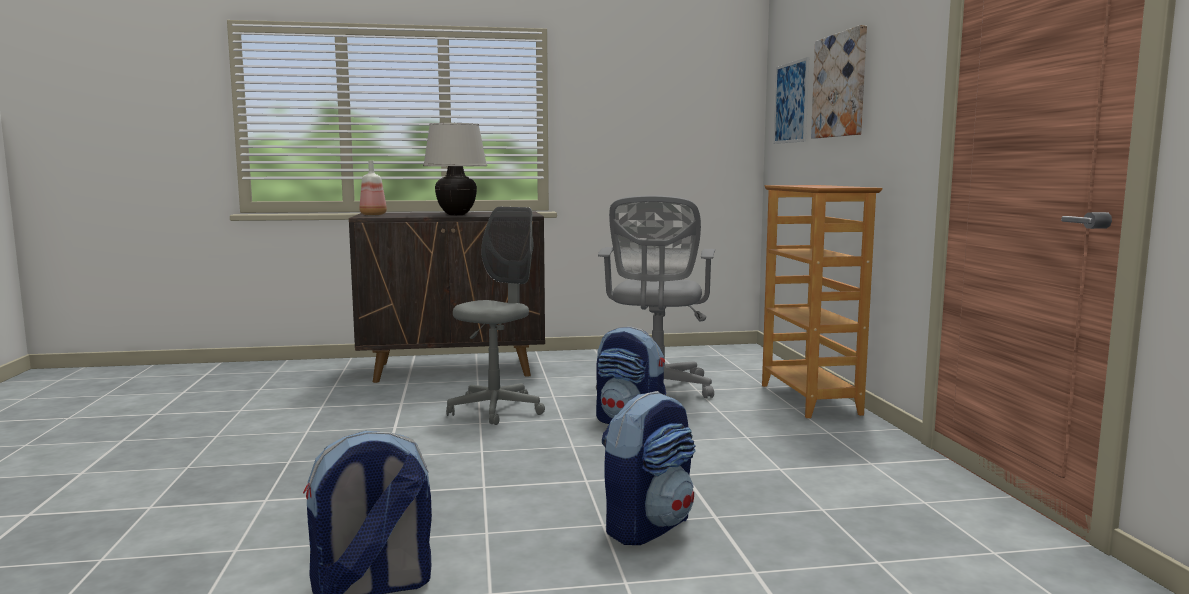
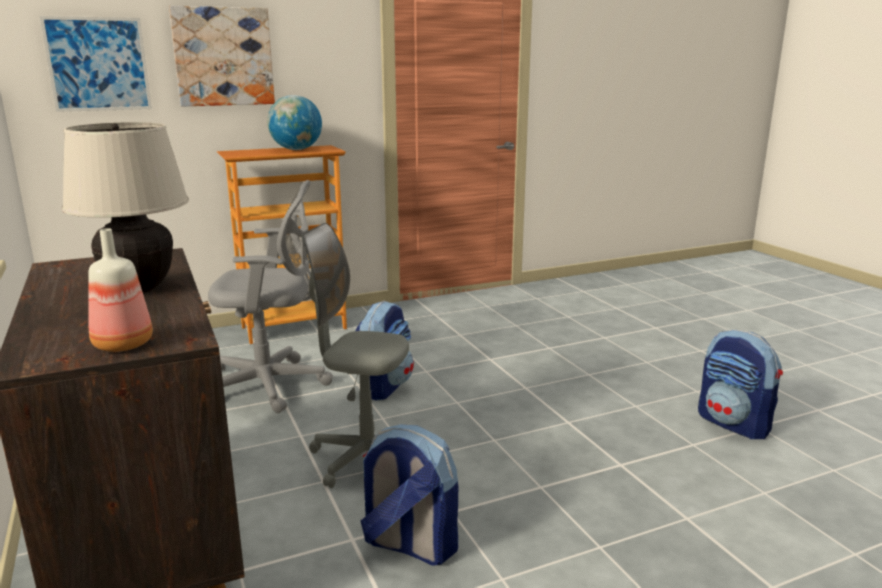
camera: 105 degrees left, 10 degrees up
(648, 526) = (579, 362): backpack -> backpack (409, 545)
(829, 186) = (296, 149): none -> globe

